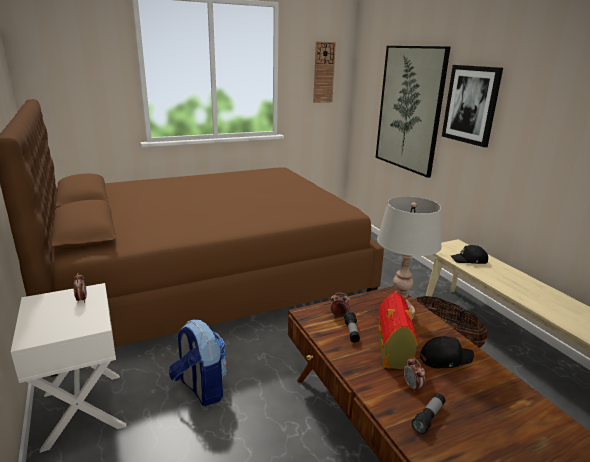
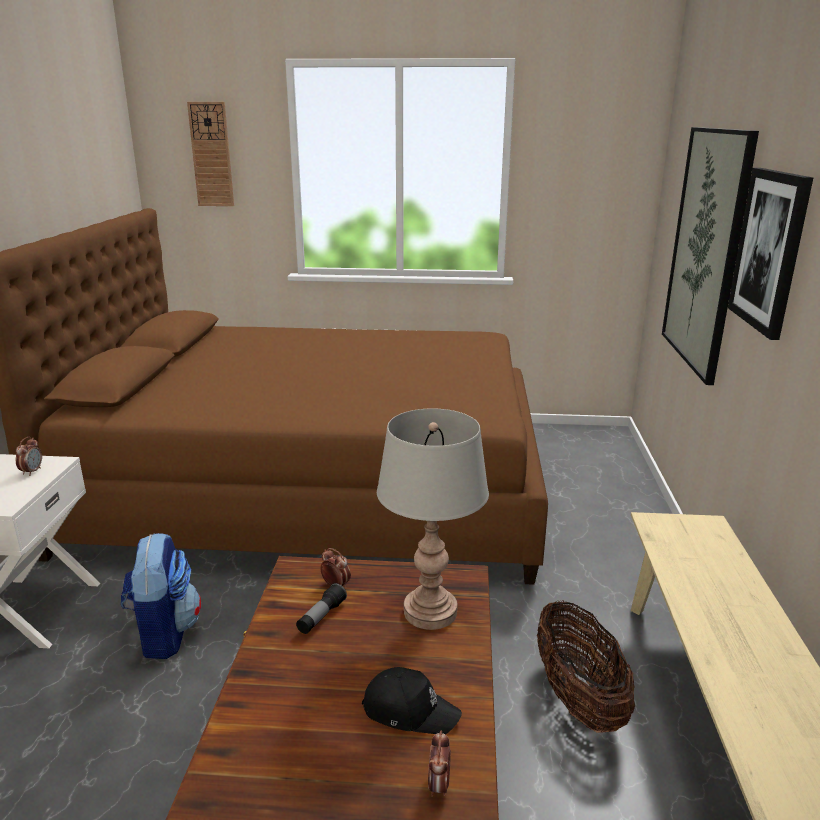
camera: 30 degrees right, 0 degrees up
(323, 72) = (598, 175): wall clock -> wall clock (211, 155)
(394, 351) = (345, 667): toy house -> none
(412, 386) = (302, 731): alarm clock -> alarm clock (439, 785)
(428, 418) = (263, 787): flashlight -> none
(469, 260) = (693, 560): black cap -> none

